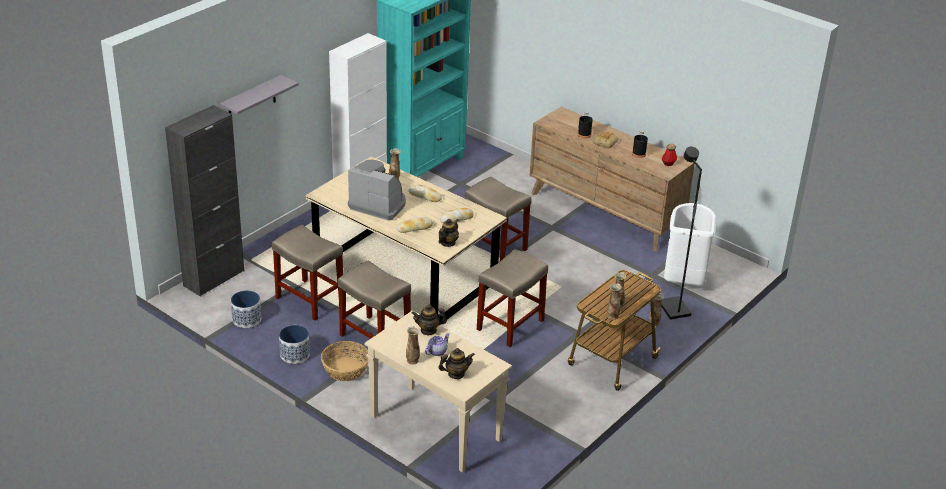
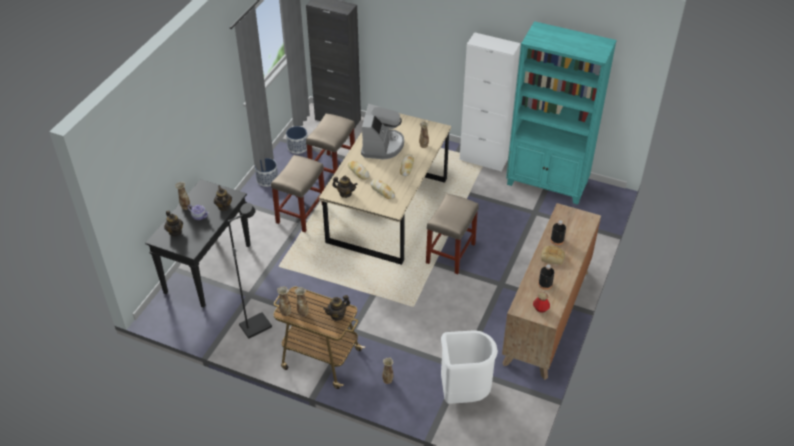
camera: 75 degrees right, 10 degrees up
(251, 100) = (397, 24): grey shelf -> none
(345, 369) = (259, 207): basket -> none
(434, 428) = (208, 268): beige console table -> black console table
(510, 326) = (345, 284): beige stool -> none
(628, 284) = (337, 315): none -> teapot
(673, 309) = (414, 391): black floor lamp -> black floor lamp (255, 326)

